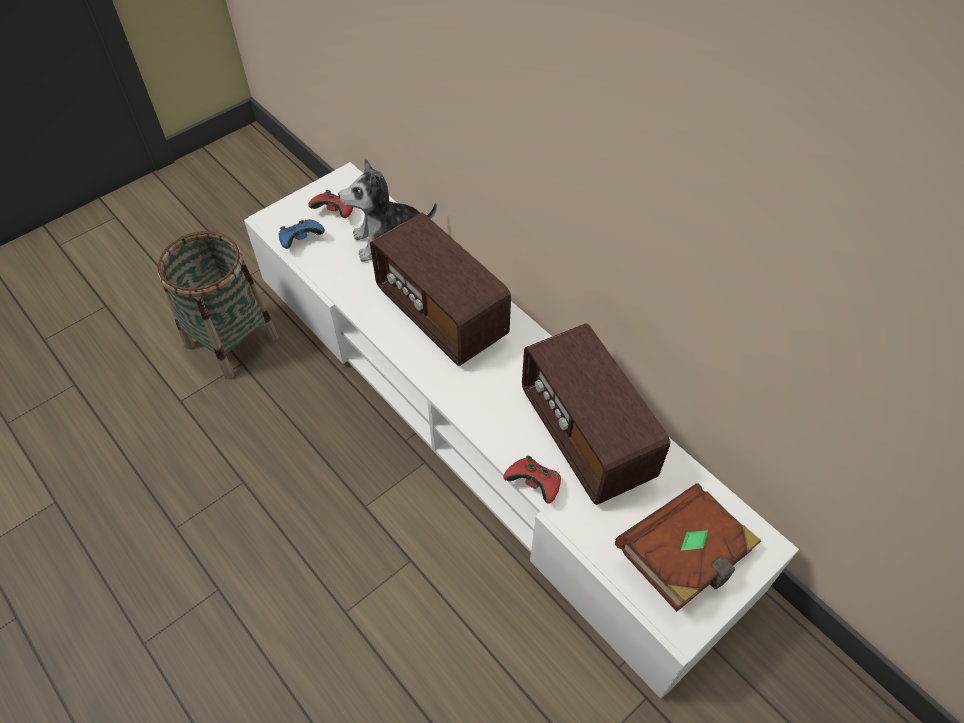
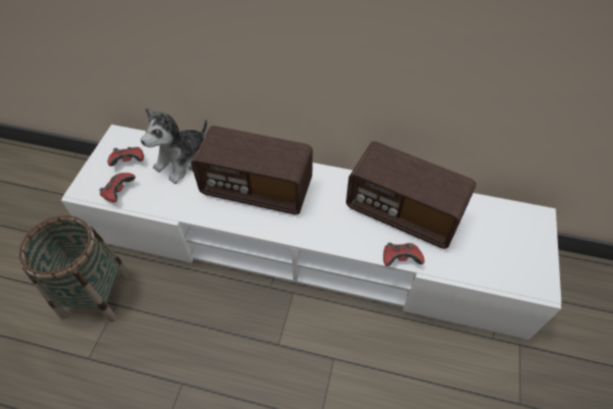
camera: 35 degrees left, 0 degrees up
(301, 241) = (119, 192): blue game controller -> red game controller
(684, 556) = (510, 248): brown book -> none

